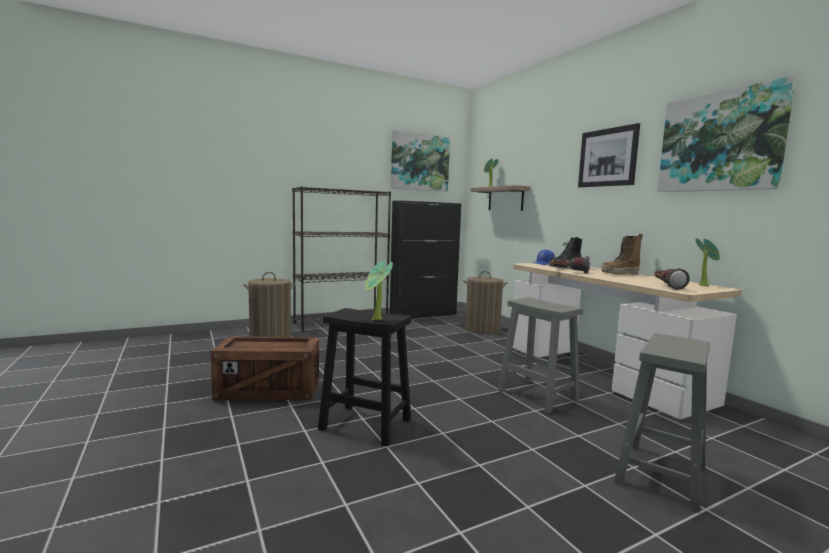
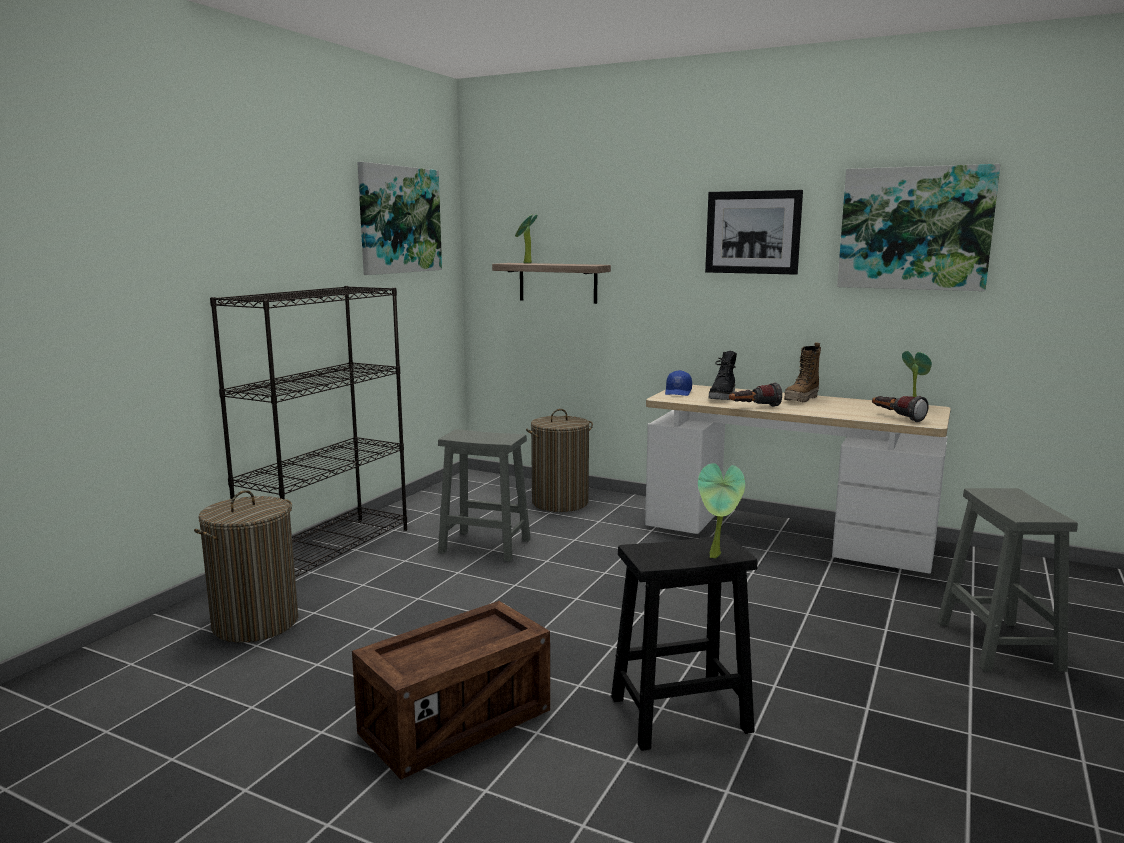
camera: 35 degrees left, 5 degrees up
(423, 314) = (433, 496): black cabinet -> none
(536, 395) = (777, 591): grey stool -> grey stool (483, 546)

